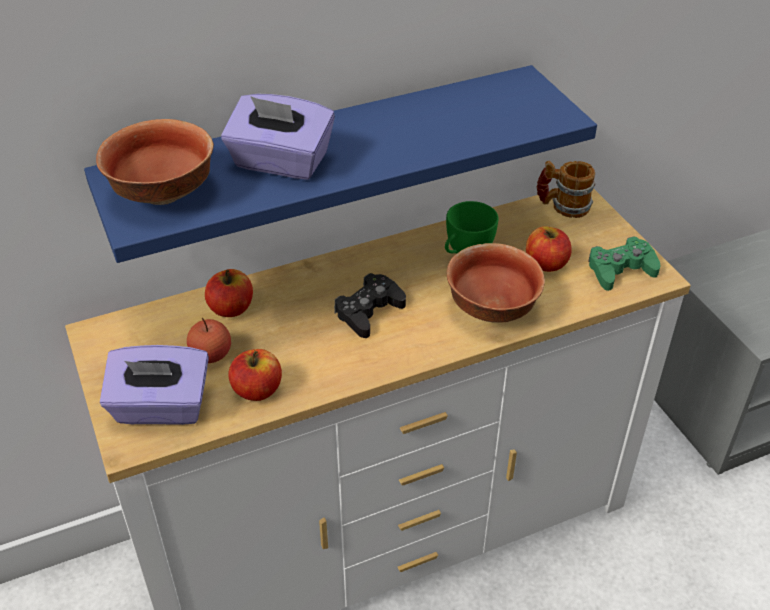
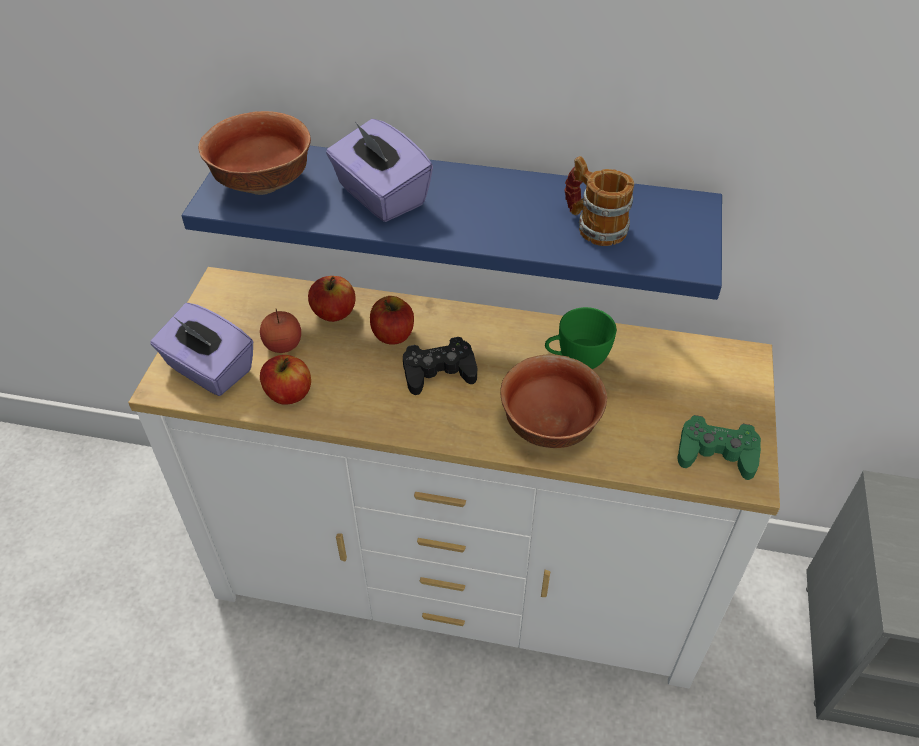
camera: 35 degrees right, 5 degrees up
(546, 264) = (645, 409): apple -> apple (393, 335)
(562, 206) = (719, 359): mug -> mug (593, 226)

